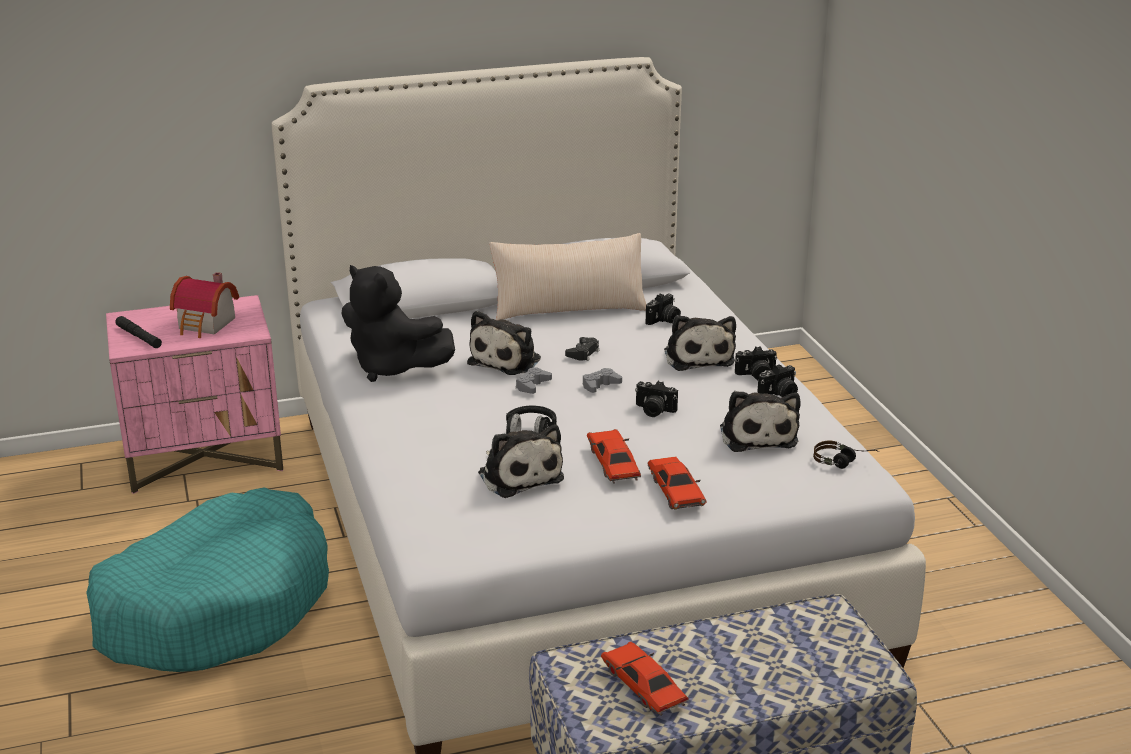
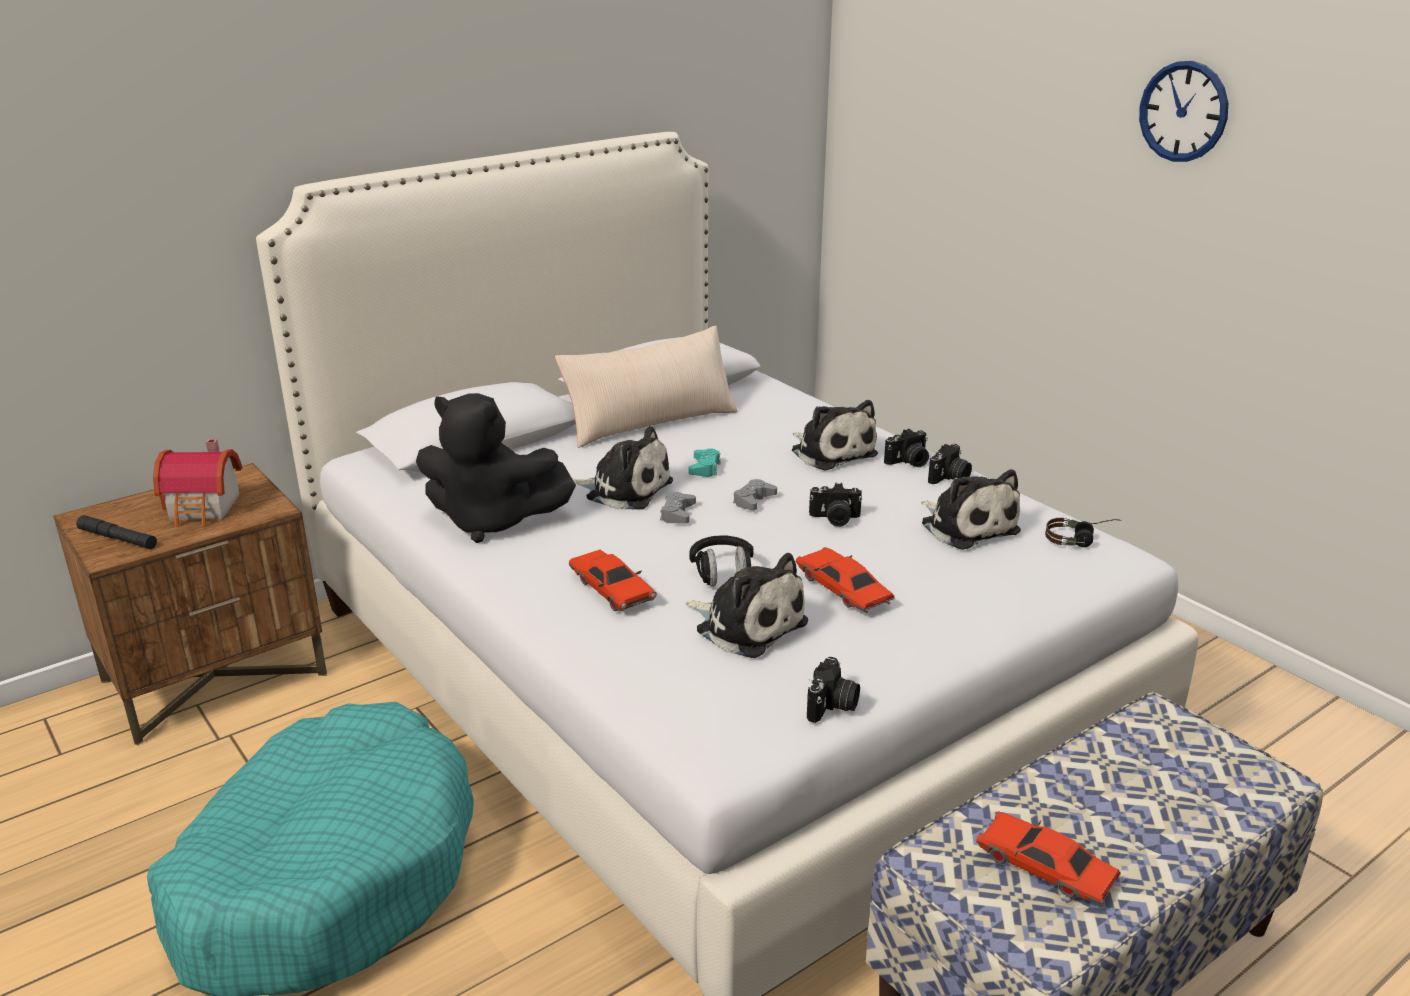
camera: 20 degrees left, 0 degrees up
(205, 457) = (216, 677): pink nightstand -> brown nightstand
(507, 360) = (625, 489): plush toy -> plush toy turned 75 degrees counterclockwise
(583, 353) = (705, 468): black game controller -> turquoise game controller
(664, 320) = (763, 420): camera -> camera (832, 706)
(675, 491) = (937, 609): red toy car -> red toy car (611, 590)
(1042, 96) = (1183, 111): none -> wall clock

